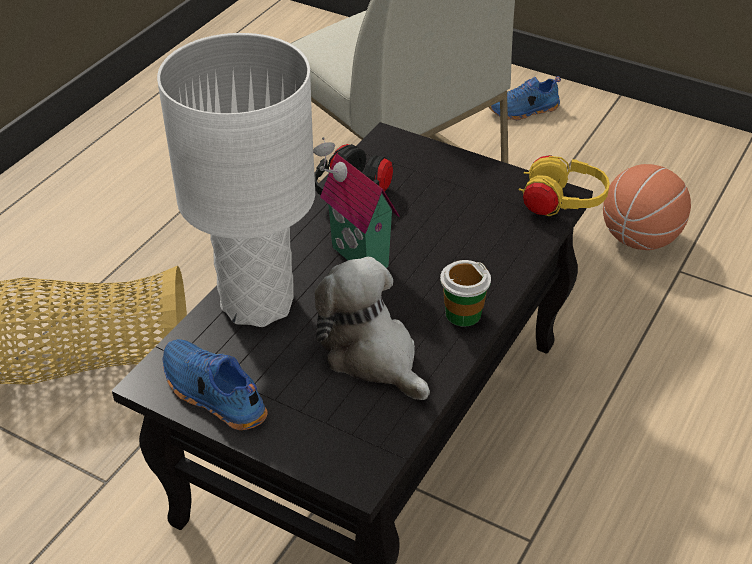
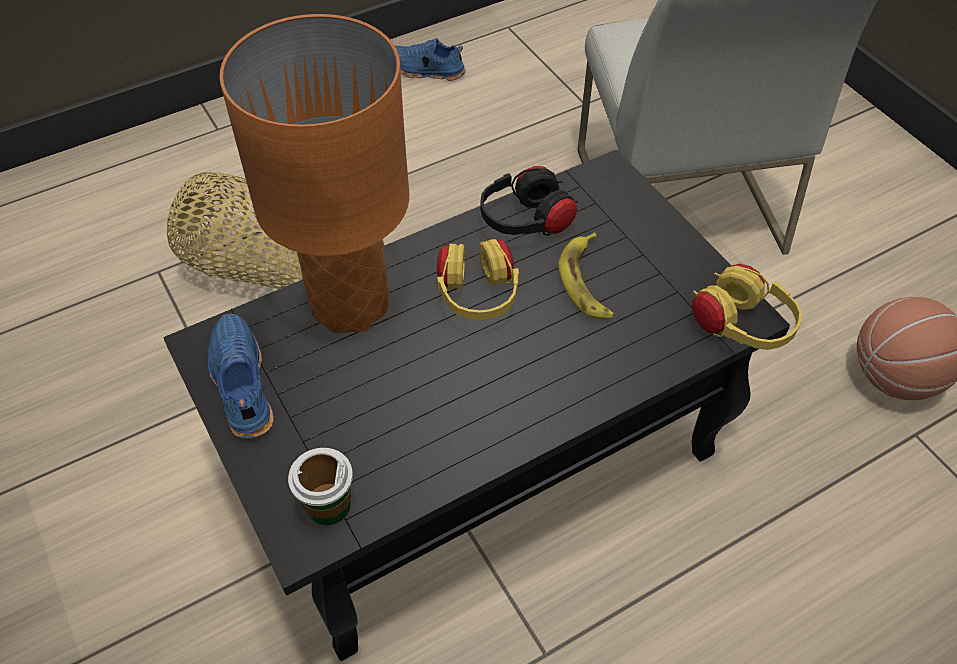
camera: 30 degrees right, 10 degrees up
(256, 303) = (349, 304): white table lamp -> orange table lamp
(356, 258) = (477, 296): toy house -> yellow headphones
(372, 355) = (413, 413): plush toy -> none
(431, 217) = (587, 282): none -> banana
(462, 314) = (536, 409): cup -> cup (328, 505)
(523, 111) = (863, 176): blue shoe -> blue shoe (425, 71)

